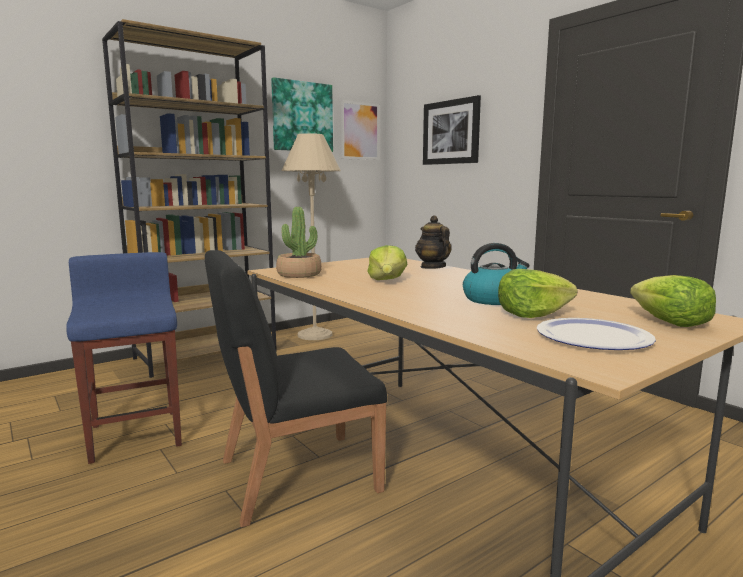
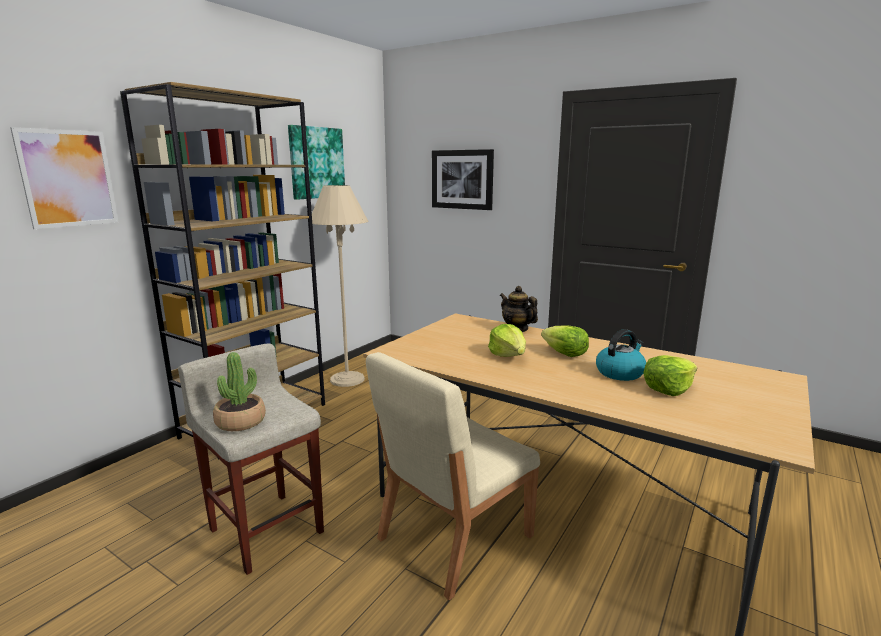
camera: 20 degrees left, 5 degrees up
(136, 434) = (266, 529): blue stool -> beige stool
(296, 475) = (453, 537): black chair -> beige chair
(299, 274) = (422, 355): potted plant -> potted plant (240, 422)
(360, 131) = (365, 172): picture -> picture (68, 178)
(593, 337) = (736, 411): plate -> none
(669, 322) = (757, 385): lettuce -> lettuce (564, 353)

